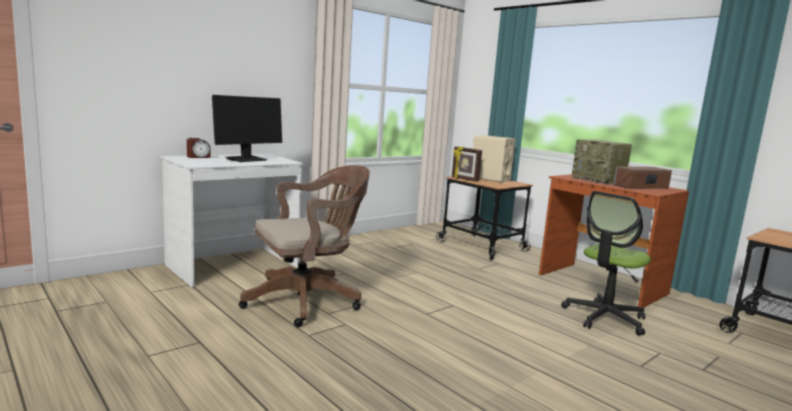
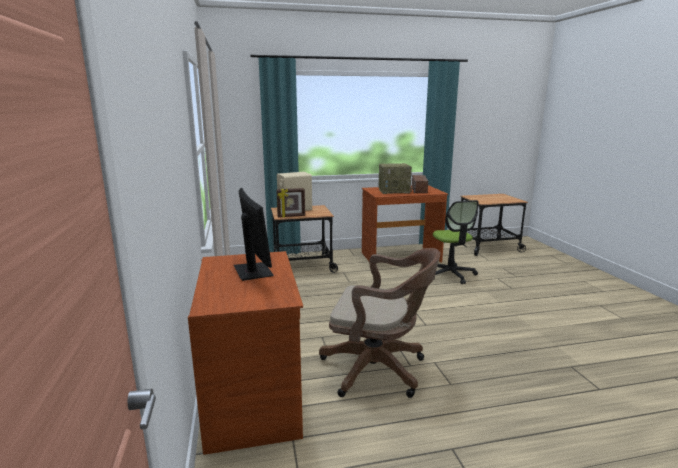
camera: 60 degrees left, 5 degrees up
(198, 157) = (216, 294): alarm clock -> none
(233, 266) = (253, 398): white desk -> brown desk
(307, 301) = (379, 369): brown office chair -> brown office chair turned 105 degrees clockwise

